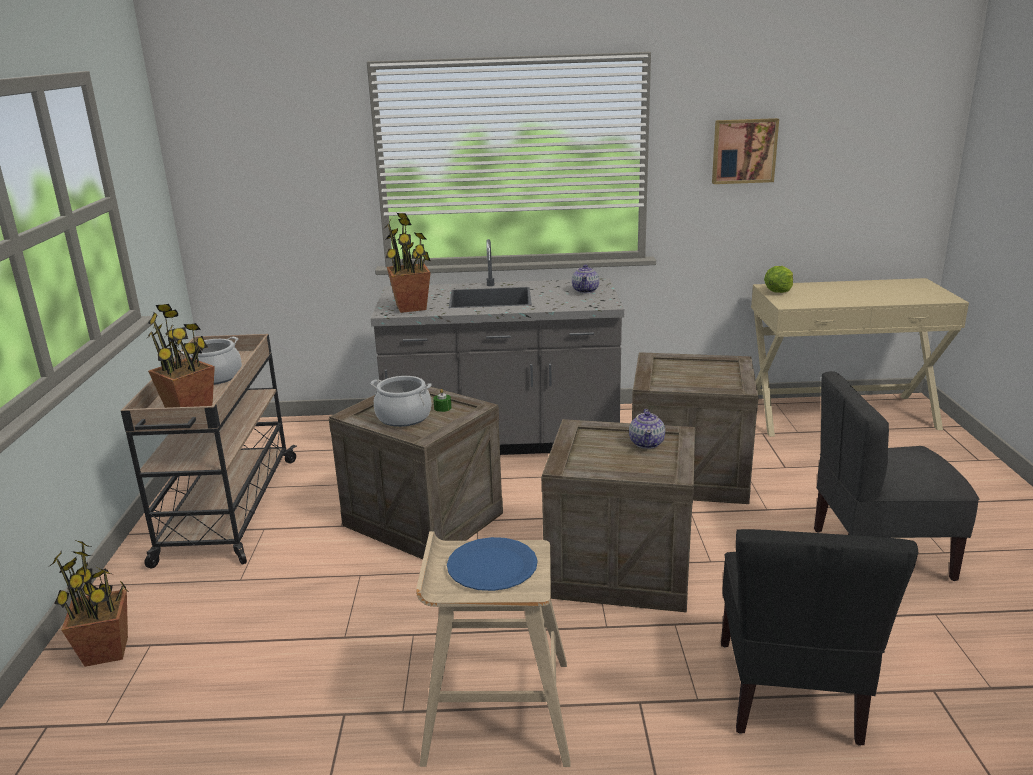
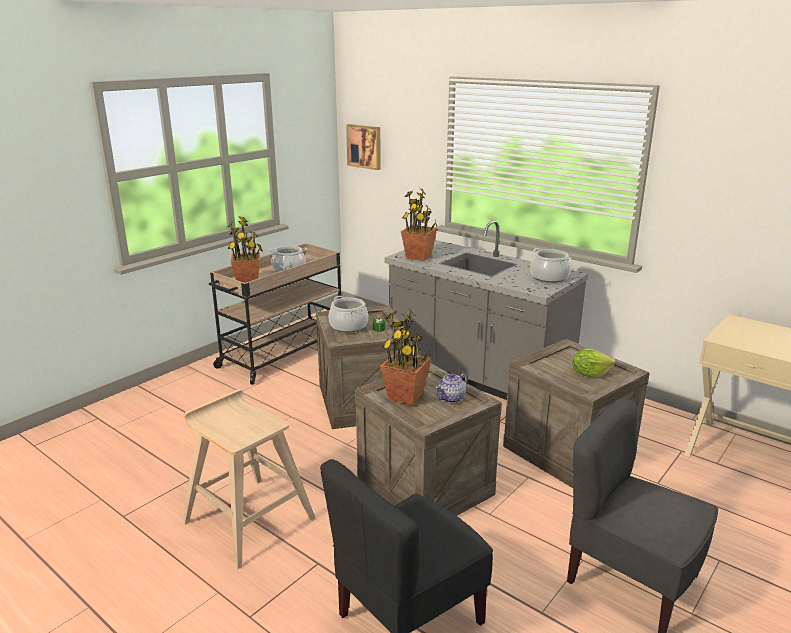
camera: 40 degrees right, 0 degrees up
(107, 651) = (153, 398): potted plant -> potted plant (406, 396)
(492, 566) = (241, 422): blue plate -> none
(585, 290) = (549, 277): teapot -> cooking pot
(743, 151) = (737, 186): picture -> picture (365, 146)
(778, 291) = (738, 326): lettuce -> lettuce (590, 374)

